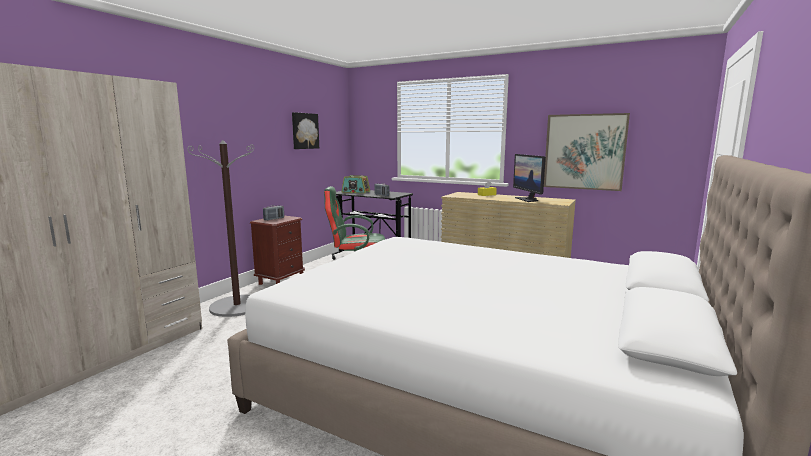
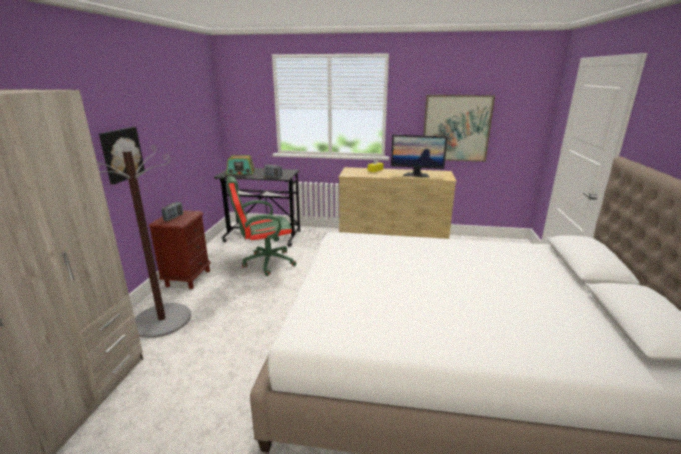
camera: 20 degrees left, 10 degrees up
(304, 131) = (182, 113): picture -> picture (121, 154)
(528, 199) = (416, 175): monitor -> monitor turned 45 degrees counterclockwise

